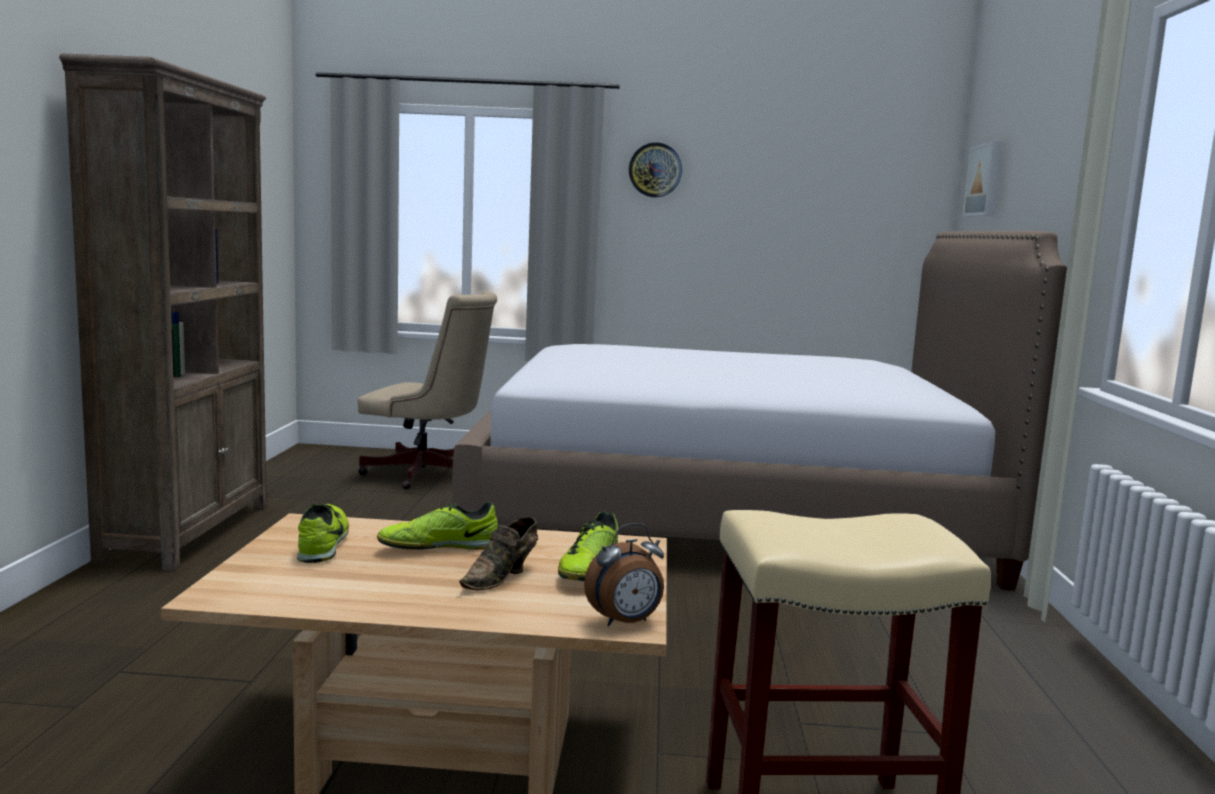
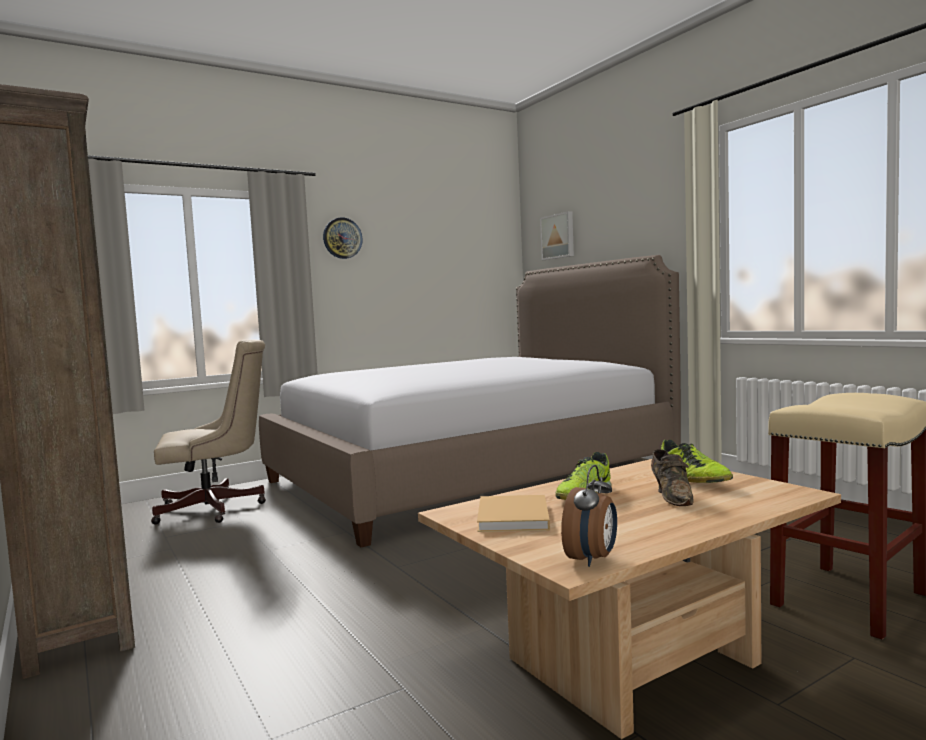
camera: 35 degrees left, 5 degrees down
(323, 543) = (513, 518): shoe -> beige book
(625, 622) = (795, 492): alarm clock -> alarm clock (592, 559)

